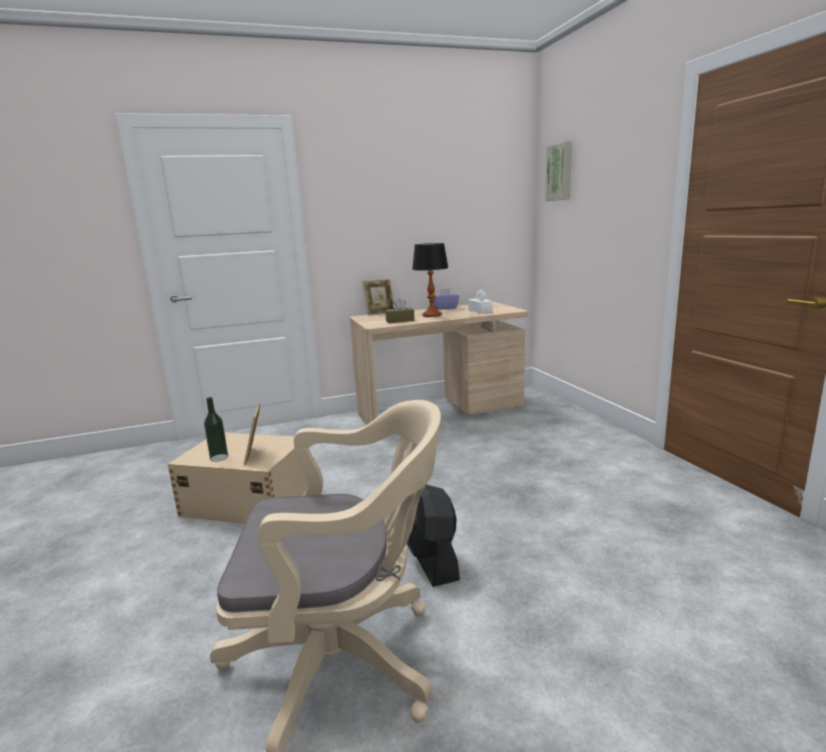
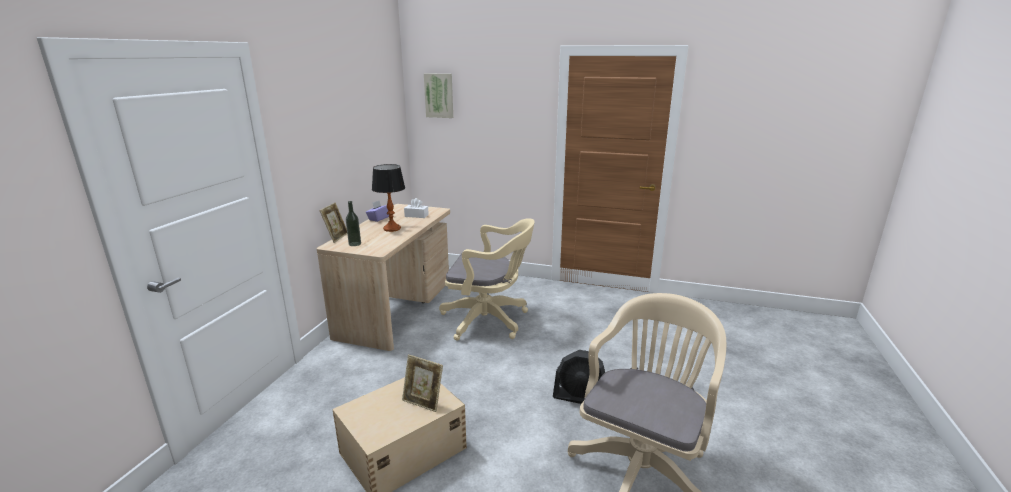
camera: 55 degrees left, 5 degrees up
(219, 457) = (400, 421): bottle -> bottle (355, 244)
(400, 321) = (384, 241): brown tissue box -> none
(495, 451) = (489, 320): none -> beige office chair

